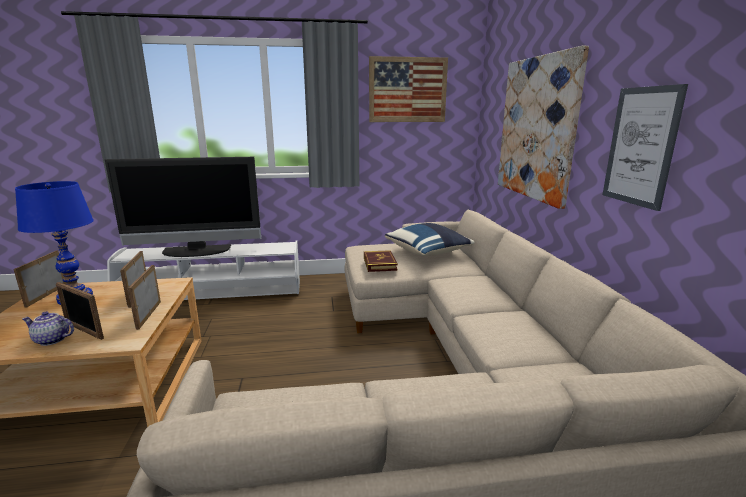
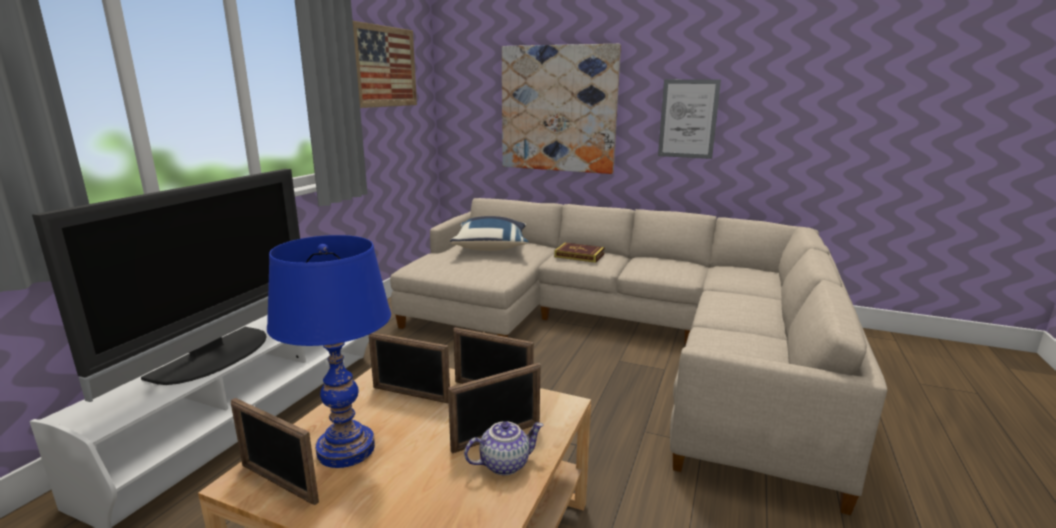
camera: 60 degrees left, 0 degrees up
(51, 340) = (504, 463): teapot -> teapot turned 150 degrees counterclockwise
(379, 263) = (488, 268): book -> book (579, 255)

